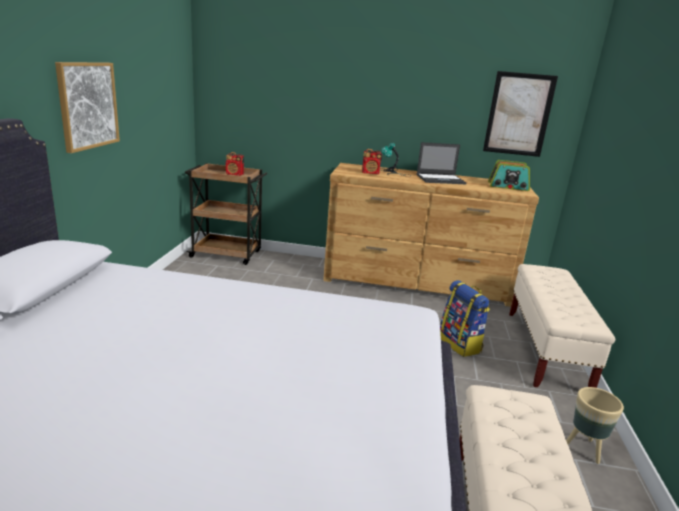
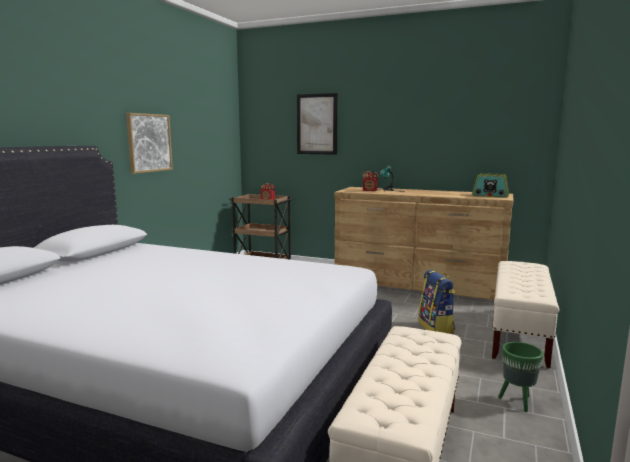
camera: 15 degrees right, 10 degrees down
(441, 179) = (430, 193): laptop -> none
(518, 114) = (498, 134): picture -> picture (317, 124)
(584, 449) = (518, 402): beige planter -> green planter

